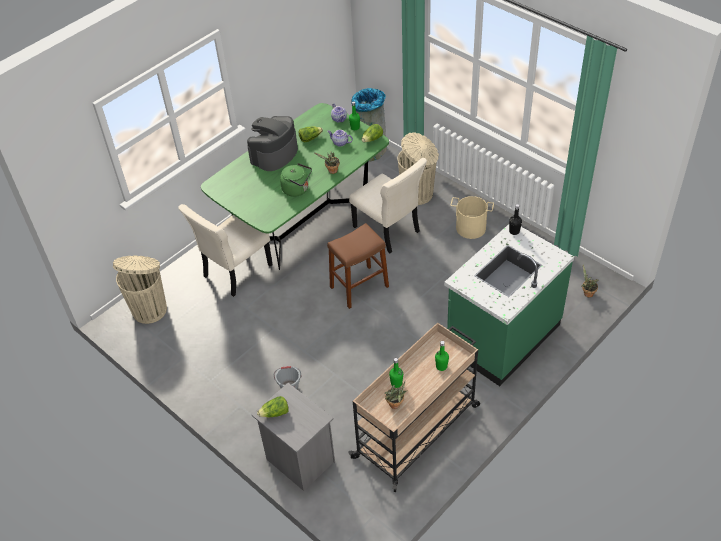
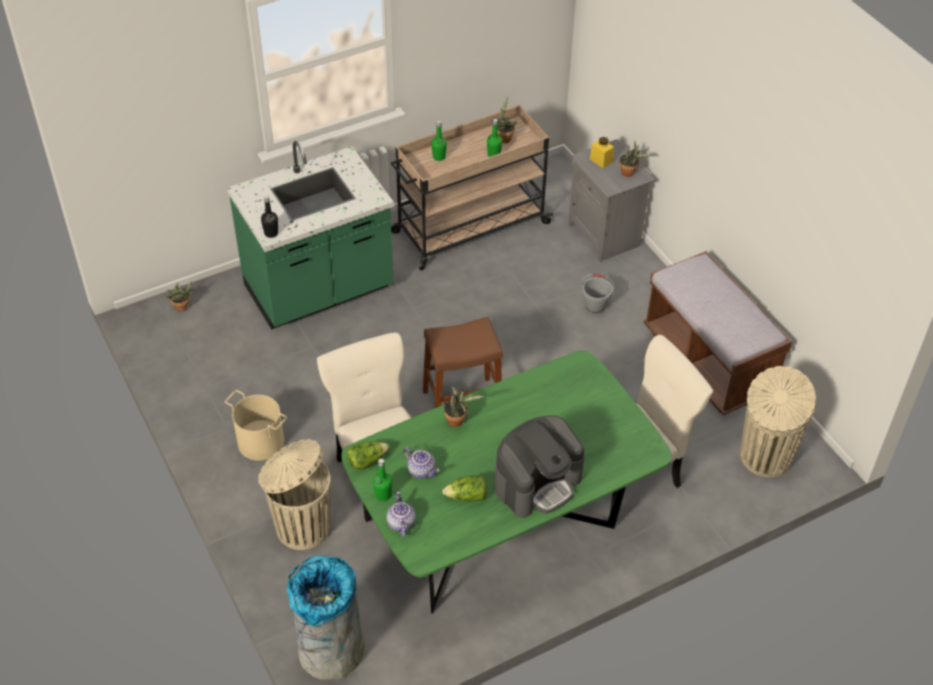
camera: 165 degrees left, 0 degrees up
(195, 366) = (708, 362): none -> brown bench
(275, 413) = (629, 173): lettuce -> potted plant
(297, 189) = (521, 404): green kettle -> none
(304, 420) = (601, 160): none -> yellow jar

